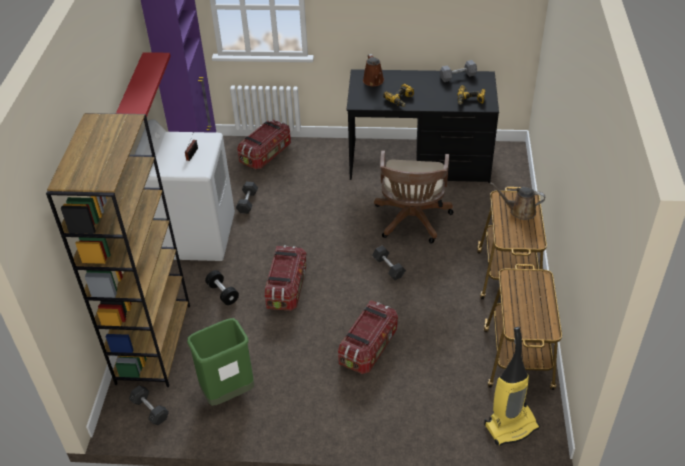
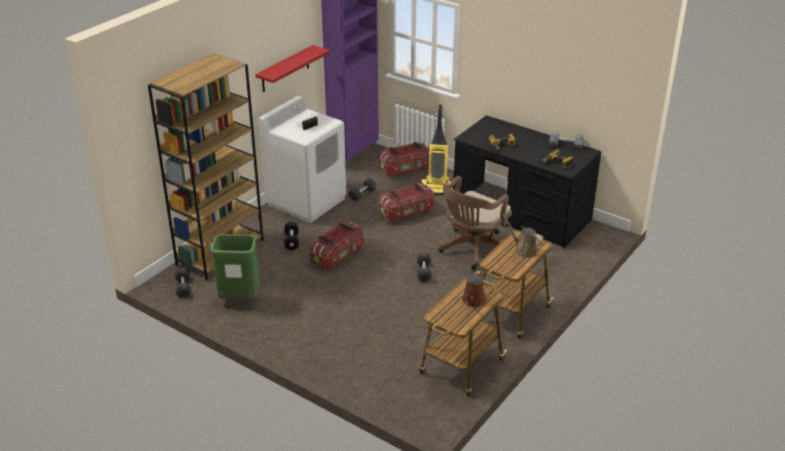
camera: 30 degrees right, 10 degrees down
(369, 347) = (359, 313): storage box -> storage box (407, 213)
(374, 81) = (494, 128): brown watering can -> brown watering can (473, 301)
(511, 425) = (413, 402): vacuum cleaner -> vacuum cleaner (437, 188)

